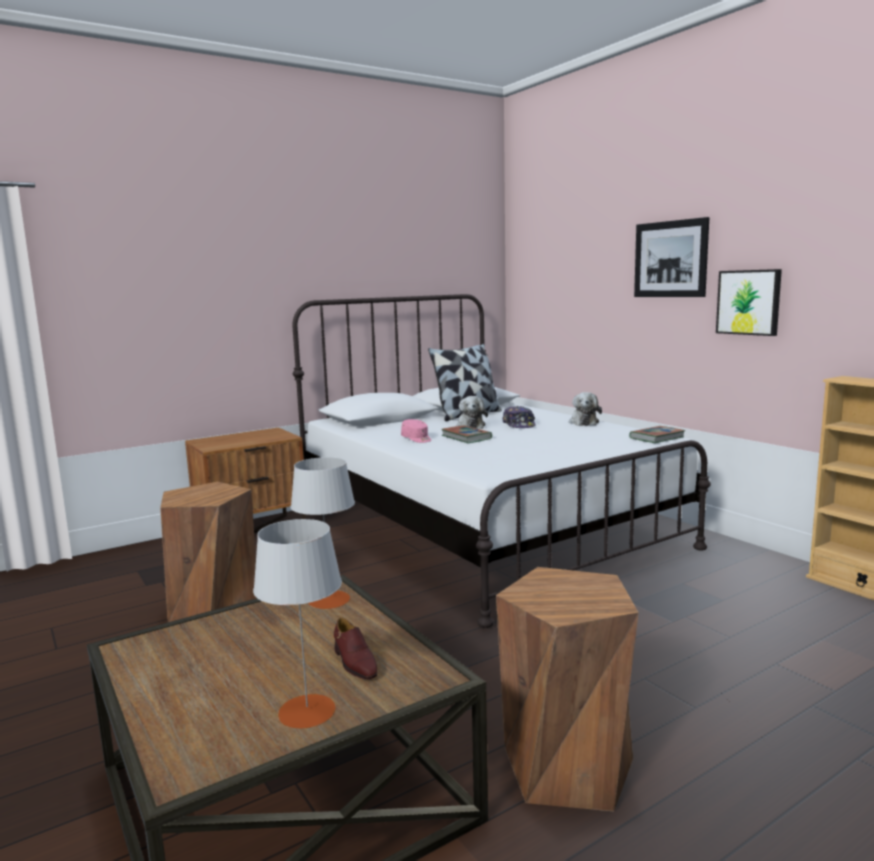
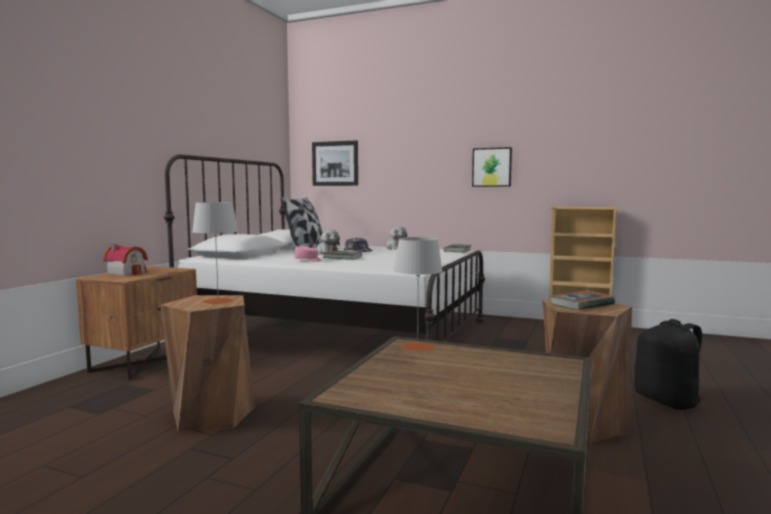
camera: 35 degrees left, 5 degrees down
(235, 437) = (127, 273): none -> toy house
(307, 711) = (540, 389): grey table lamp -> grey table lamp (218, 301)
(354, 662) = (509, 367): brown shoe -> none
(567, 589) = (582, 304): none -> book
(670, 259) = (435, 141): picture -> picture (335, 163)
(785, 783) = (667, 401): none -> black backpack

